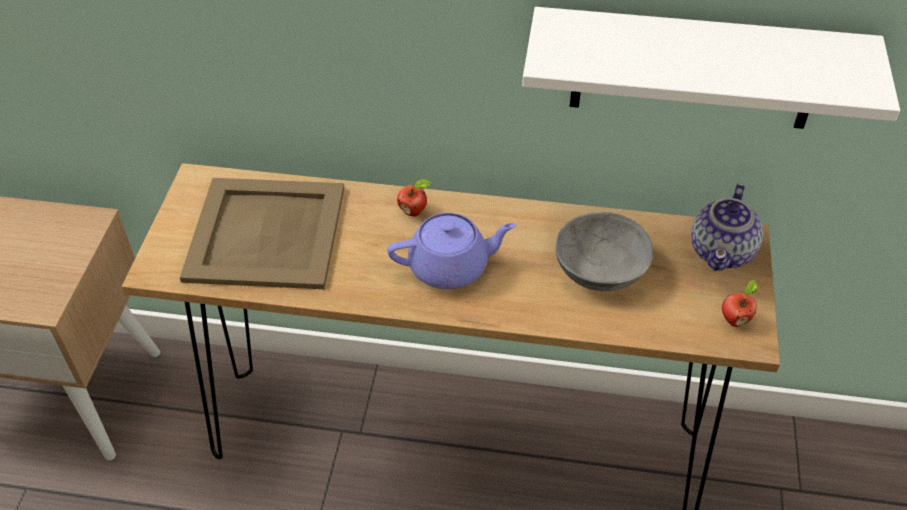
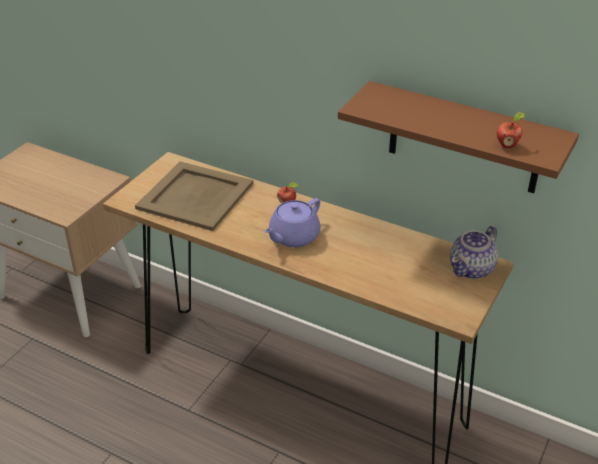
camera: 20 degrees right, 10 degrees down
(450, 267) = (293, 237): purple teapot -> purple teapot turned 120 degrees clockwise
(599, 269) = (384, 260): grey bowl -> none
(695, 69) = (464, 139): white shelf -> brown shelf
(734, 319) = (457, 306): apple -> apple (507, 145)

